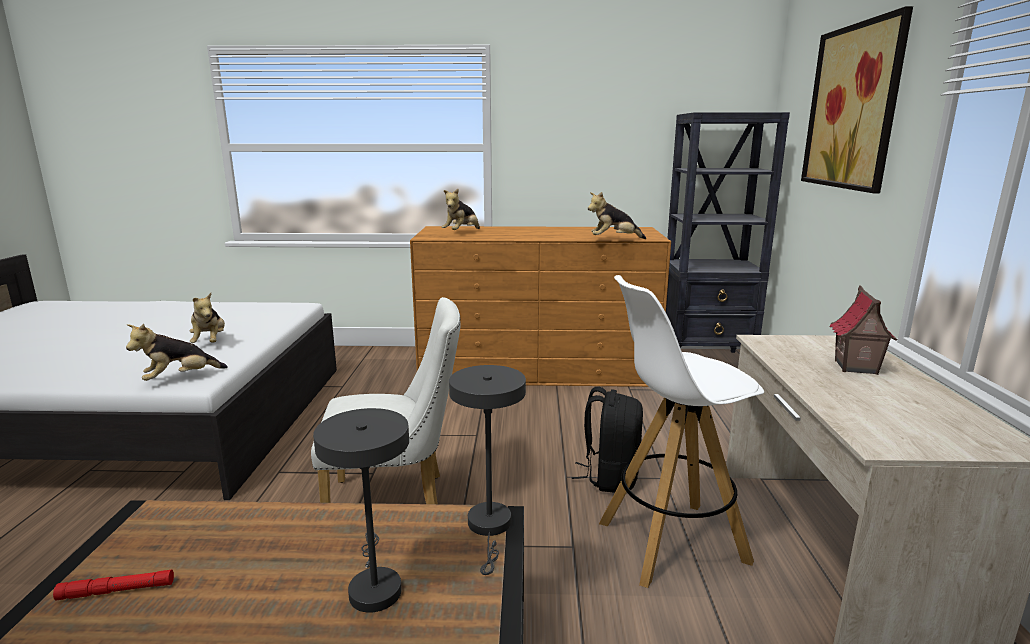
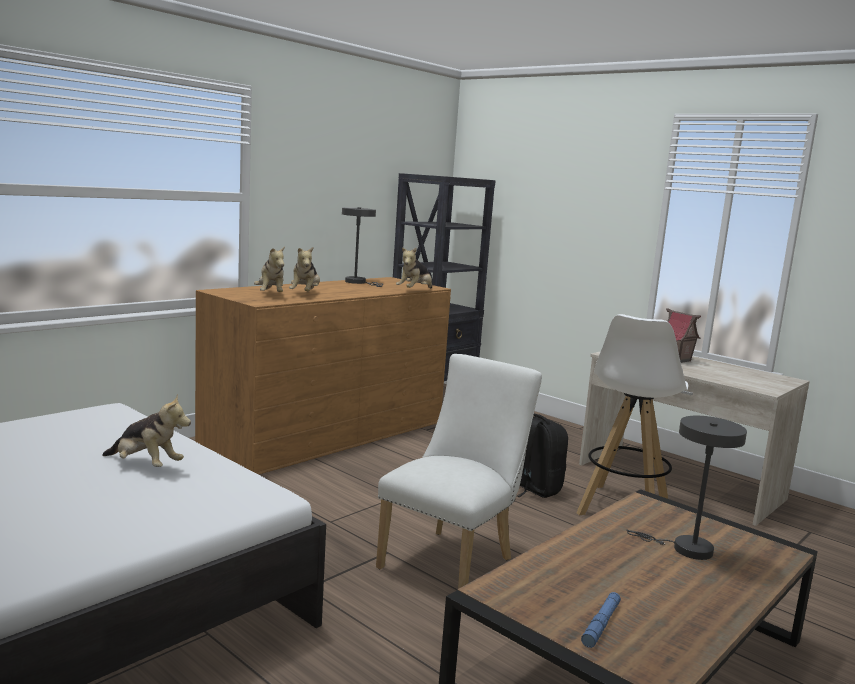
camera: 50 degrees left, 5 degrees down
(116, 590) = (601, 624): red flashlight -> blue flashlight
(179, 378) = (244, 500): plush toy -> plush toy (305, 294)
(490, 527) = (655, 503): grey table lamp -> grey table lamp (358, 282)
(852, 107) = (566, 184): picture -> none

